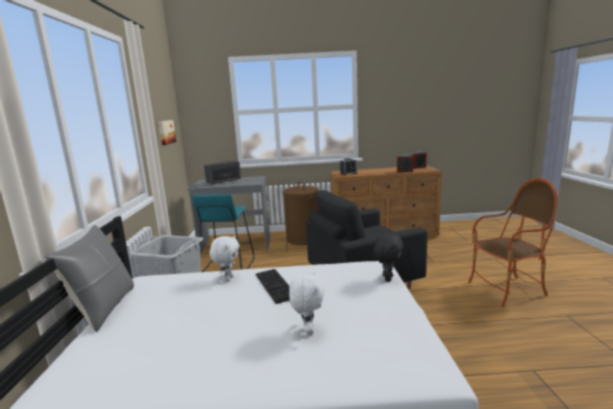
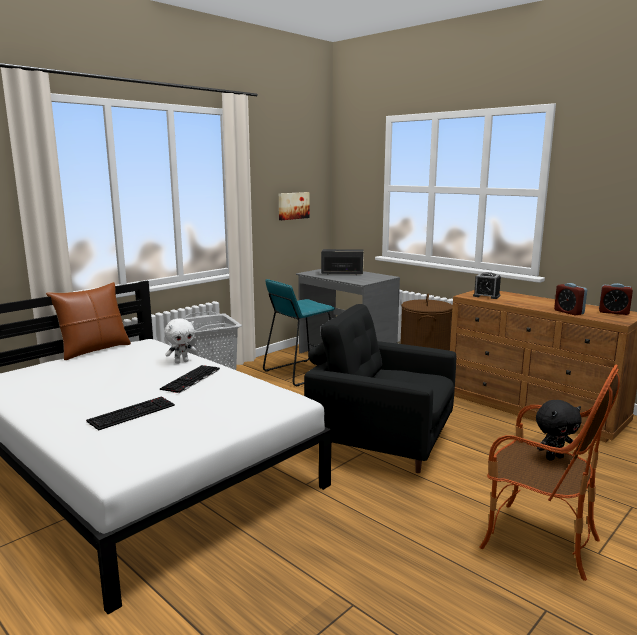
camera: 45 degrees right, 0 degrees up
(104, 308) = (94, 350): grey pillow -> brown pillow
(308, 330) = (132, 412): white plush toy -> keyboard
(387, 278) = (270, 413): black plush toy -> black plush toy (553, 457)

